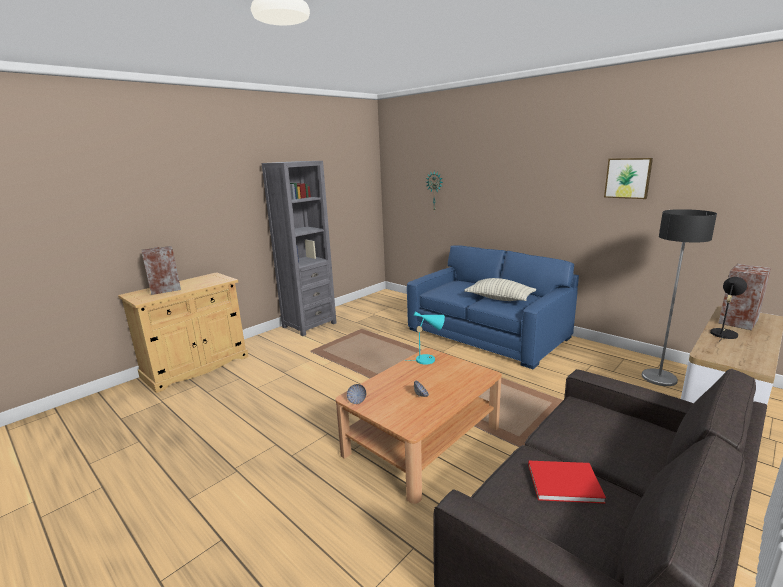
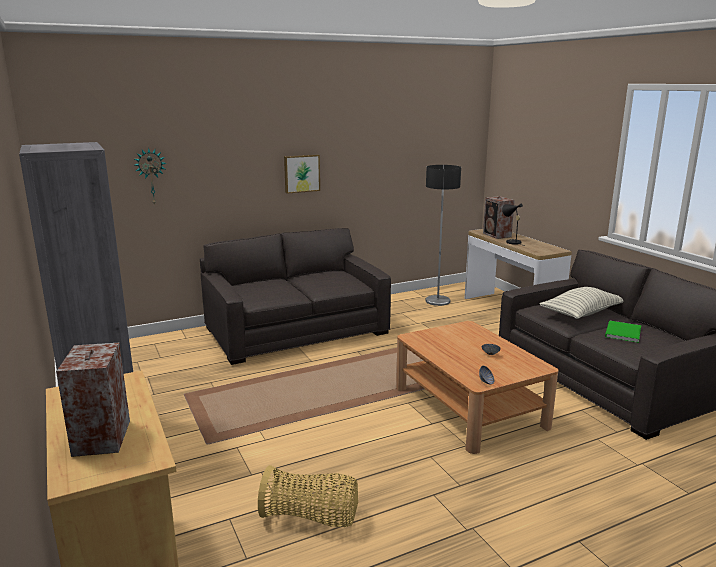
camera: 70 degrees left, 0 degrees up
(243, 402) = (311, 517): none -> basket
(428, 359) = (423, 339): turquoise table lamp -> none
(487, 333) = (296, 330): blue sofa -> grey sofa
(499, 299) = (323, 282): pillow -> pillow (581, 313)
(561, 481) = (621, 333): red book -> green book
(628, 178) = (374, 143): picture -> picture (301, 173)

